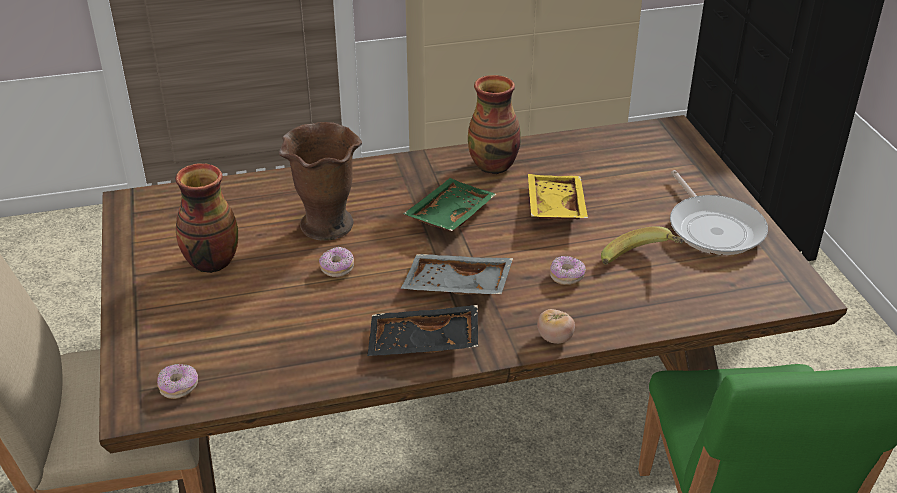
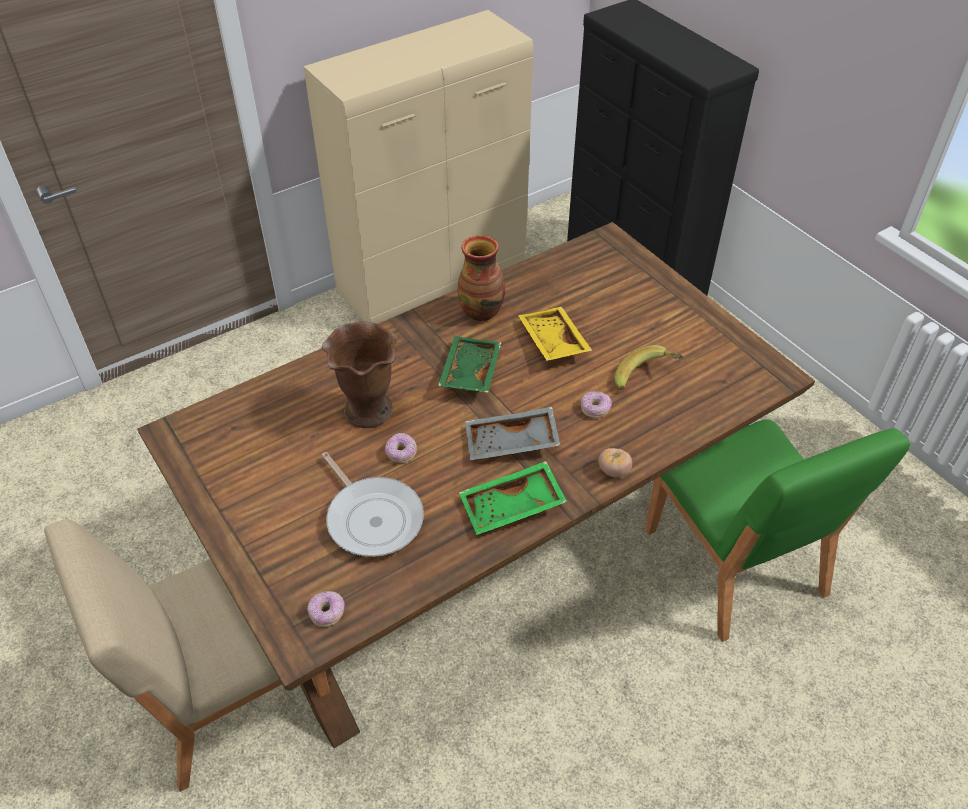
camera: 20 degrees left, 10 degrees up
(210, 262) = (284, 477): vase -> none
(423, 344) = (512, 507): black tray -> green tray
(713, 228) = (686, 331): frying pan -> frying pan (372, 517)

